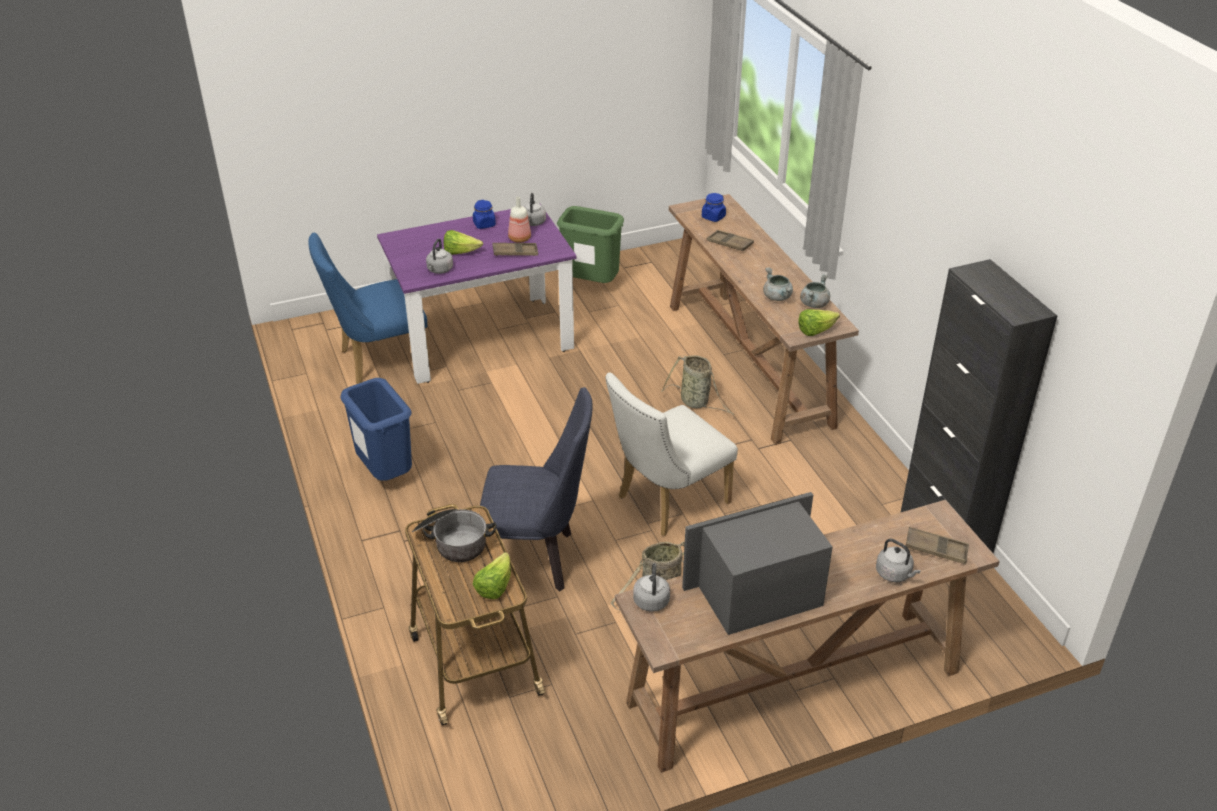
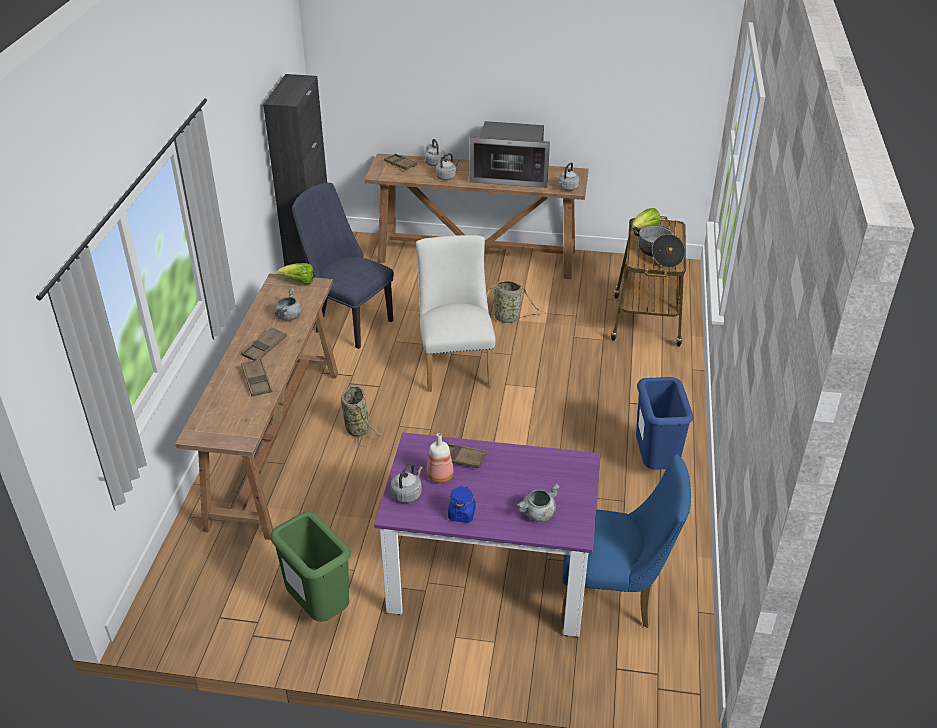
camera: 150 degrees left, 0 degrees up
(439, 270) = (550, 464): grey kettle -> grey kettle (447, 177)
(460, 252) = (514, 480): lettuce -> none
(539, 559) = (571, 361): blue chair -> blue chair (349, 323)
(666, 502) = (455, 364): white chair -> white chair turned 90 degrees counterclockwise
(713, 217) = (230, 417): blue jar -> none
(760, 267) = (264, 347): none -> brown tray
(814, 303) = (270, 302): grey cooking pot -> grey cooking pot (538, 514)

